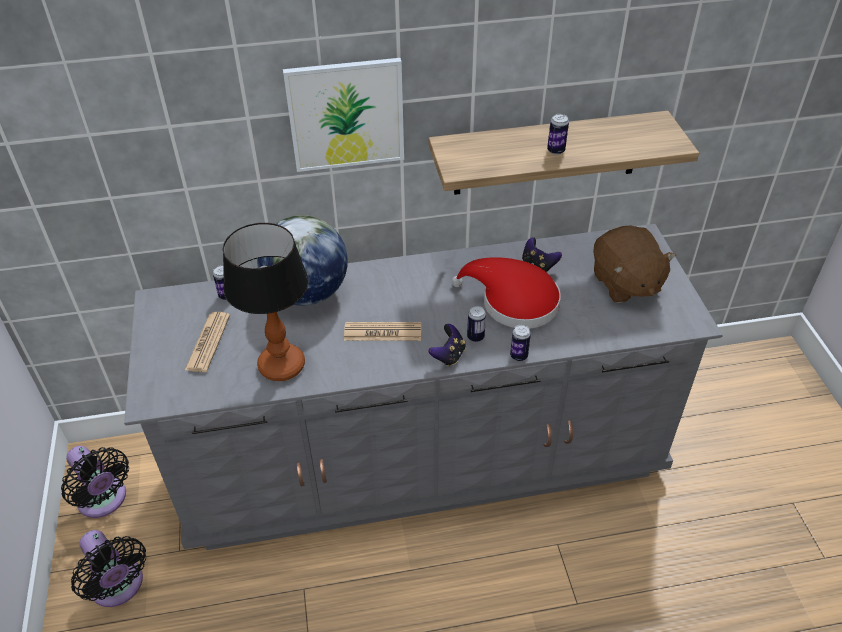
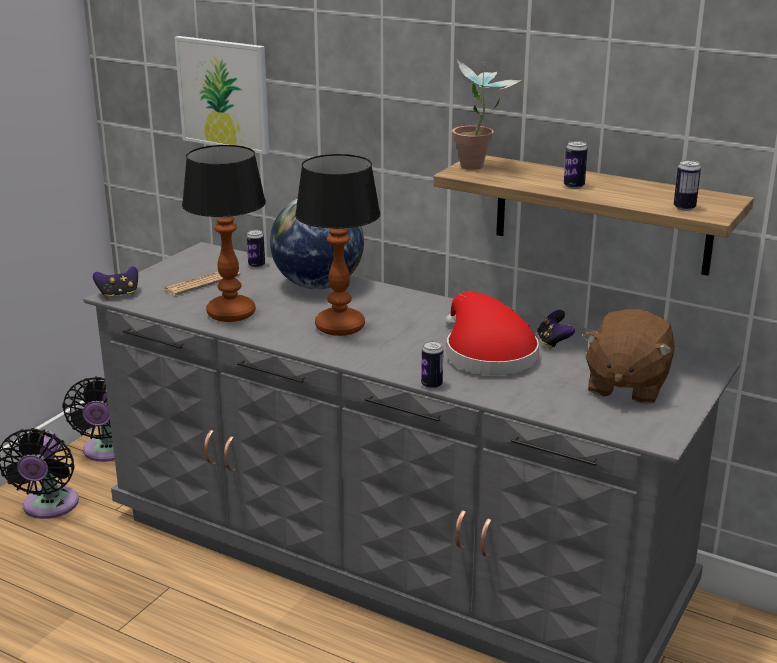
camera: 40 degrees right, 20 degrees down
(346, 114) = (397, 104): picture -> picture (224, 94)
(382, 332) = (339, 327): newspaper -> table lamp
(448, 355) = (369, 360): game controller -> game controller (118, 295)
(462, 156) = (479, 168): none -> potted plant
(475, 337) = (413, 359): can -> can (684, 208)

